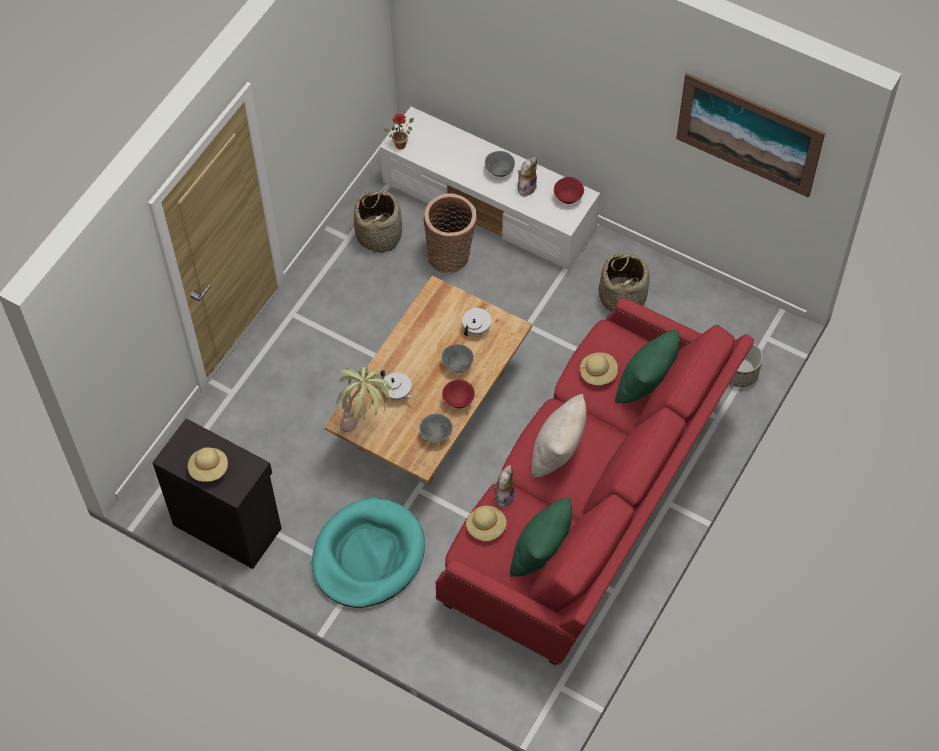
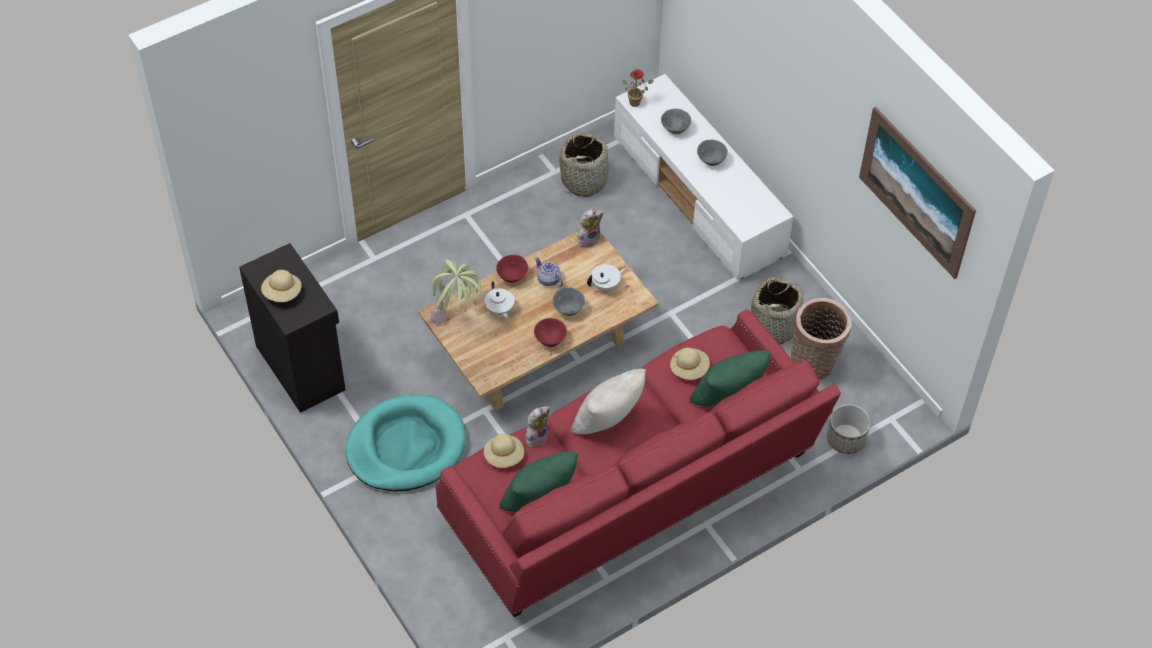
camera: 25 degrees right, 5 degrees down
(423, 345) = (548, 279): none -> teapot
(436, 434) = (512, 359): grey bowl -> grey bowl (675, 128)
(451, 256) = (637, 224): basket -> basket (814, 364)
(526, 187) = (727, 183): plush toy -> plush toy (588, 238)
(567, 197) = (759, 208): red bowl -> red bowl (511, 276)

